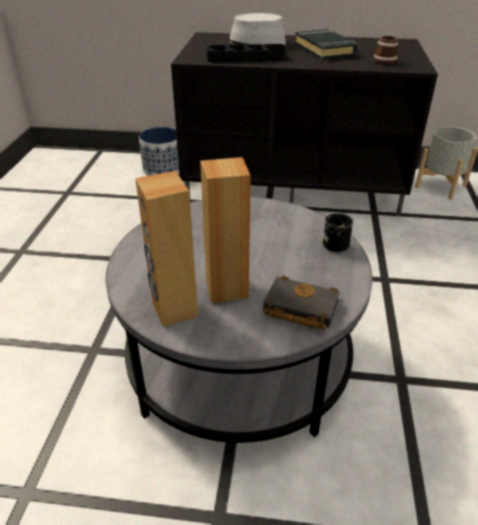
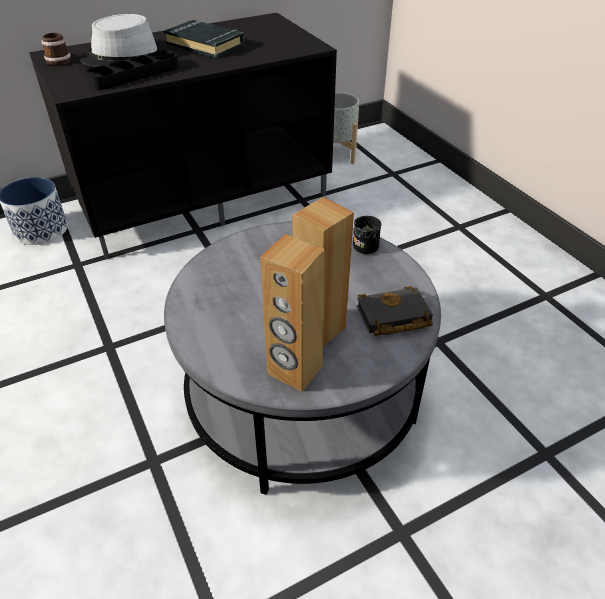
camera: 35 degrees left, 5 degrees up
(383, 60) = (275, 45): mug -> mug (57, 60)

